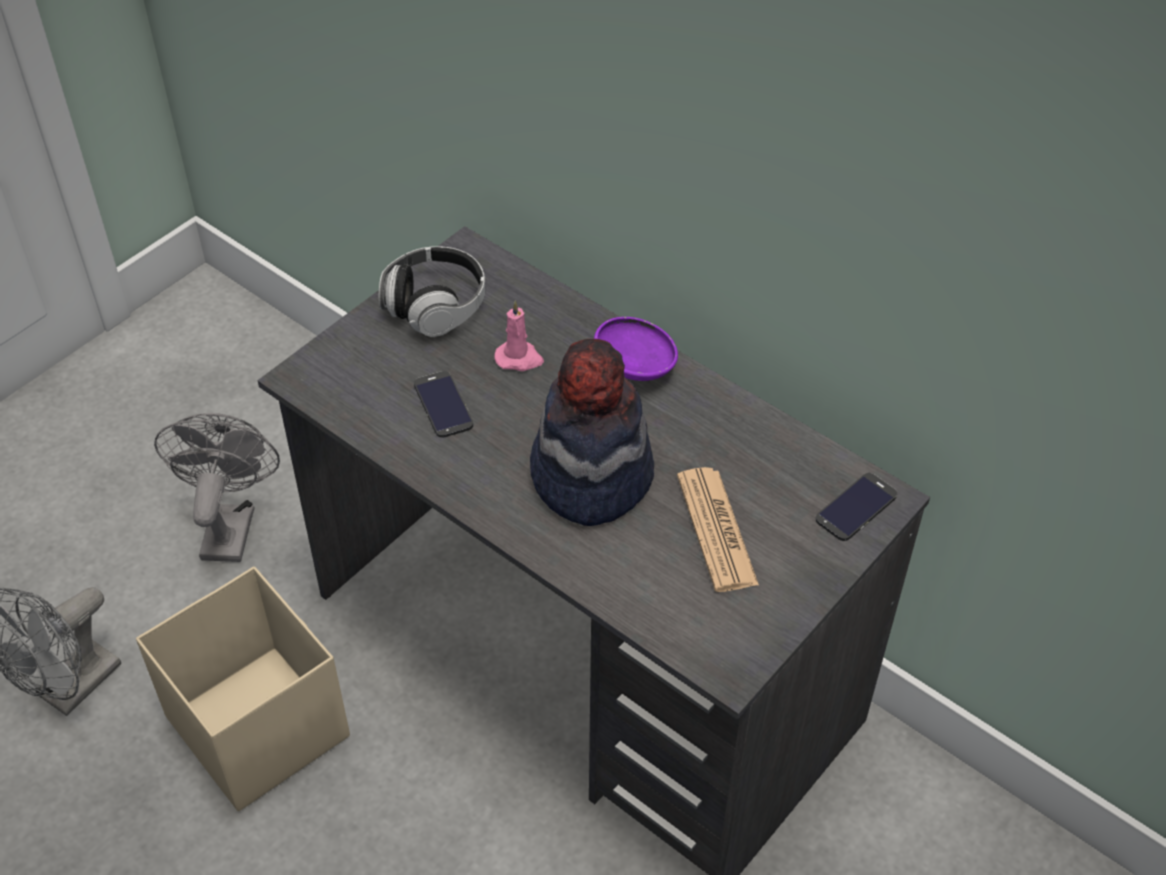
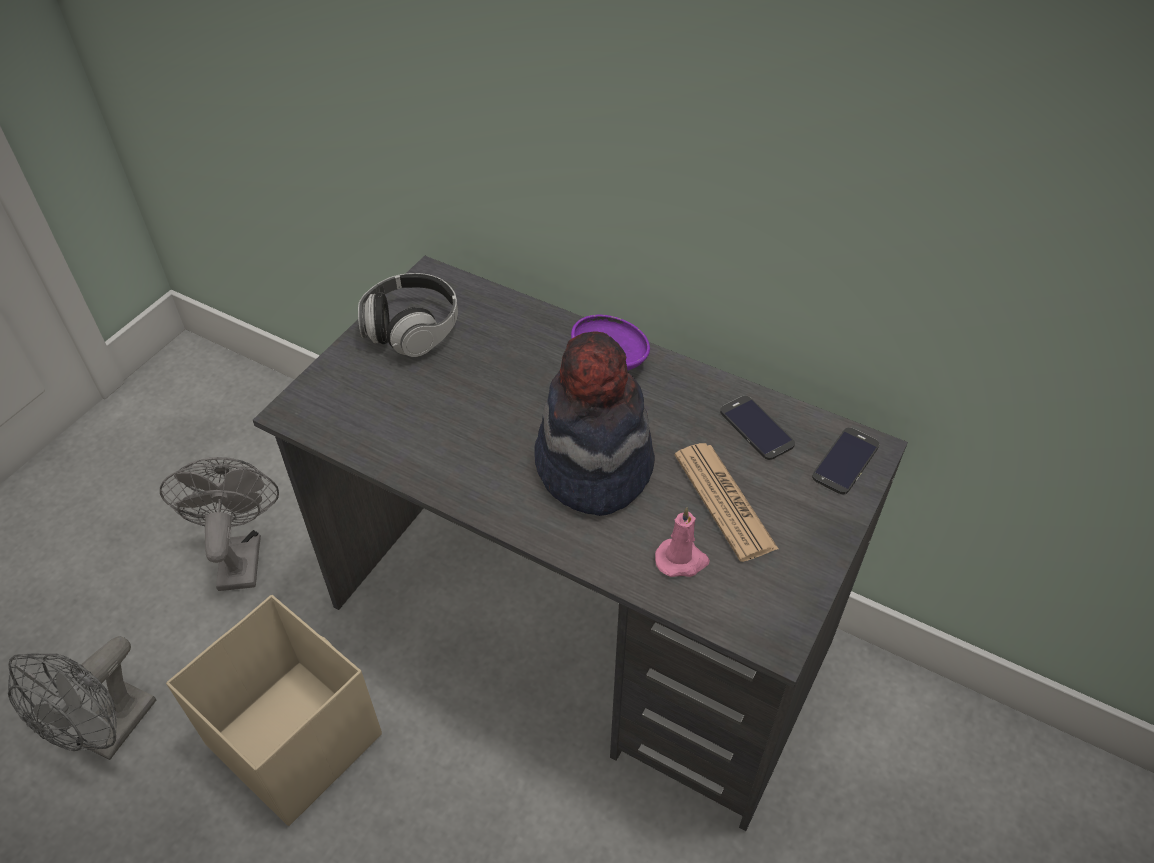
camera: 10 degrees left, 0 degrees up
(443, 405) = (438, 419): phone -> phone (756, 428)
(519, 358) = (501, 366): pink candle -> pink candle (682, 560)

